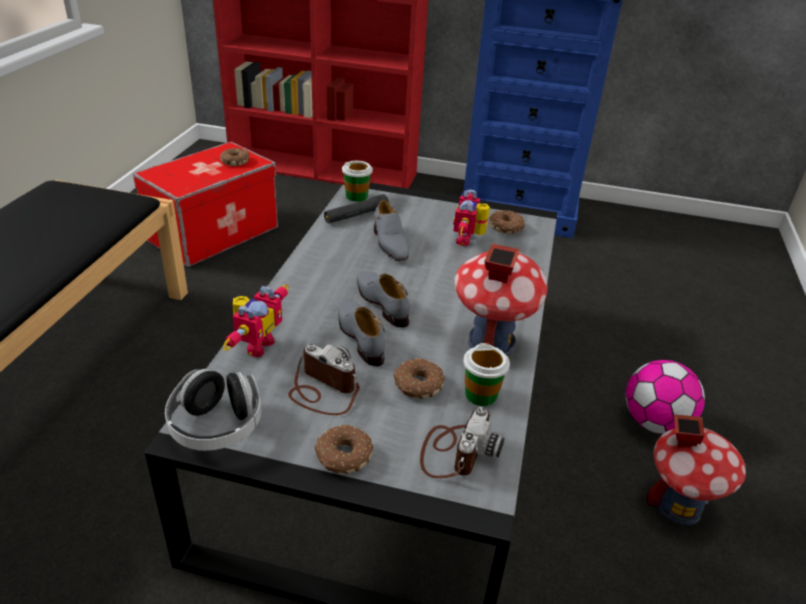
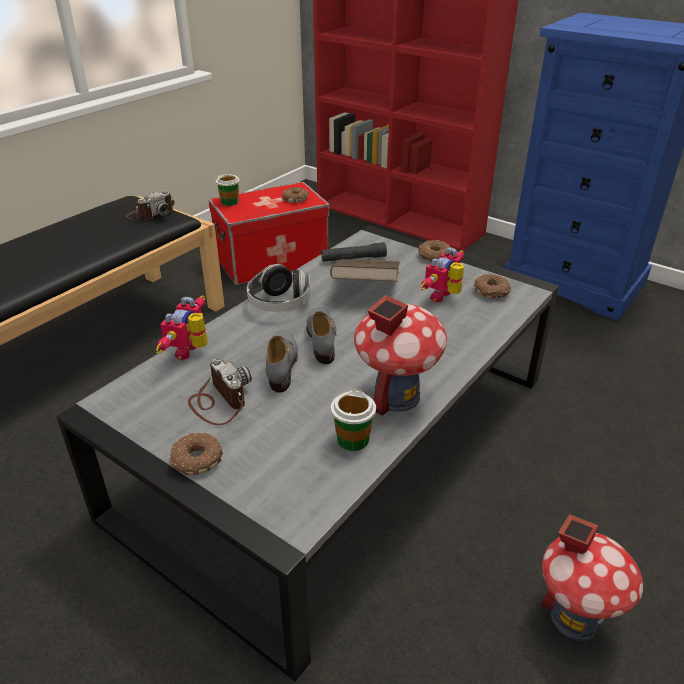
camera: 25 degrees right, 0 degrees up
(216, 426) = (118, 410): headphones -> headphones (280, 304)
(255, 344) = (192, 352): toy robot -> toy robot turned 150 degrees clockwise
(357, 196) = (366, 242): cup -> cup (230, 202)
(389, 244) = (366, 288): grey shoe -> brown book
(417, 385) = (301, 417): donut -> donut (433, 256)
(455, 451) = (293, 482): camera -> camera (151, 213)
(654, 423) = (599, 526): football -> none

